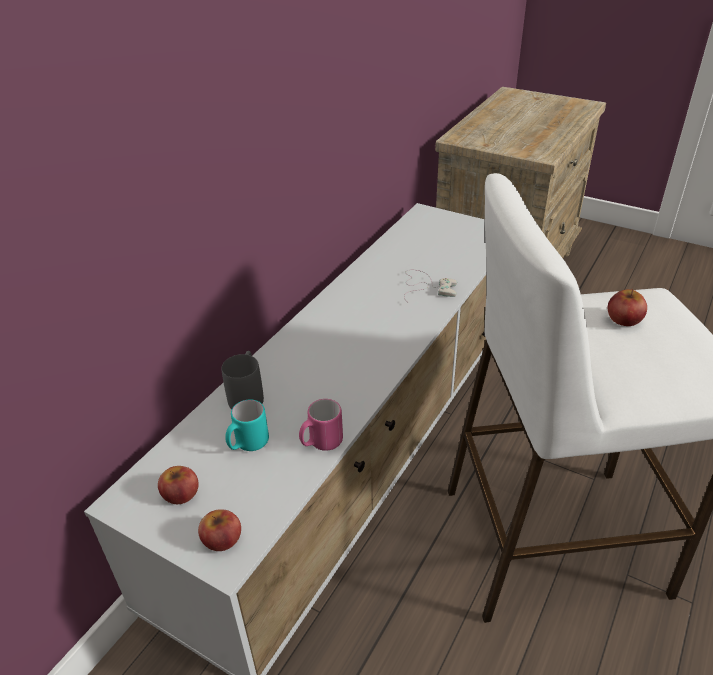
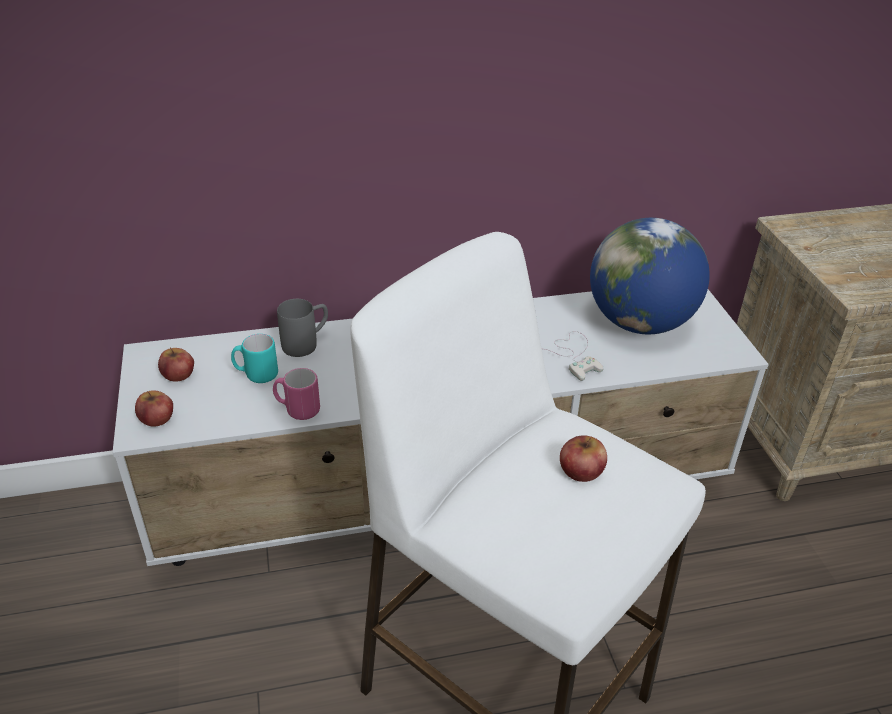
camera: 45 degrees right, 0 degrees up
(428, 245) = (640, 323): none -> globe

